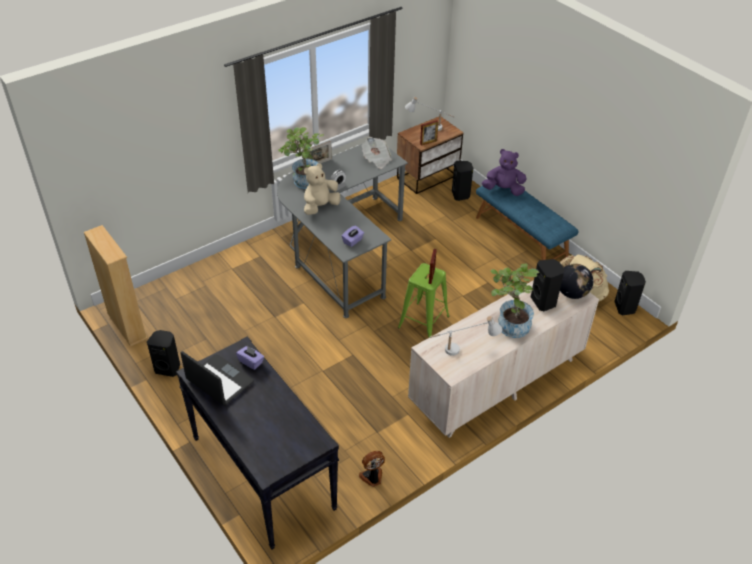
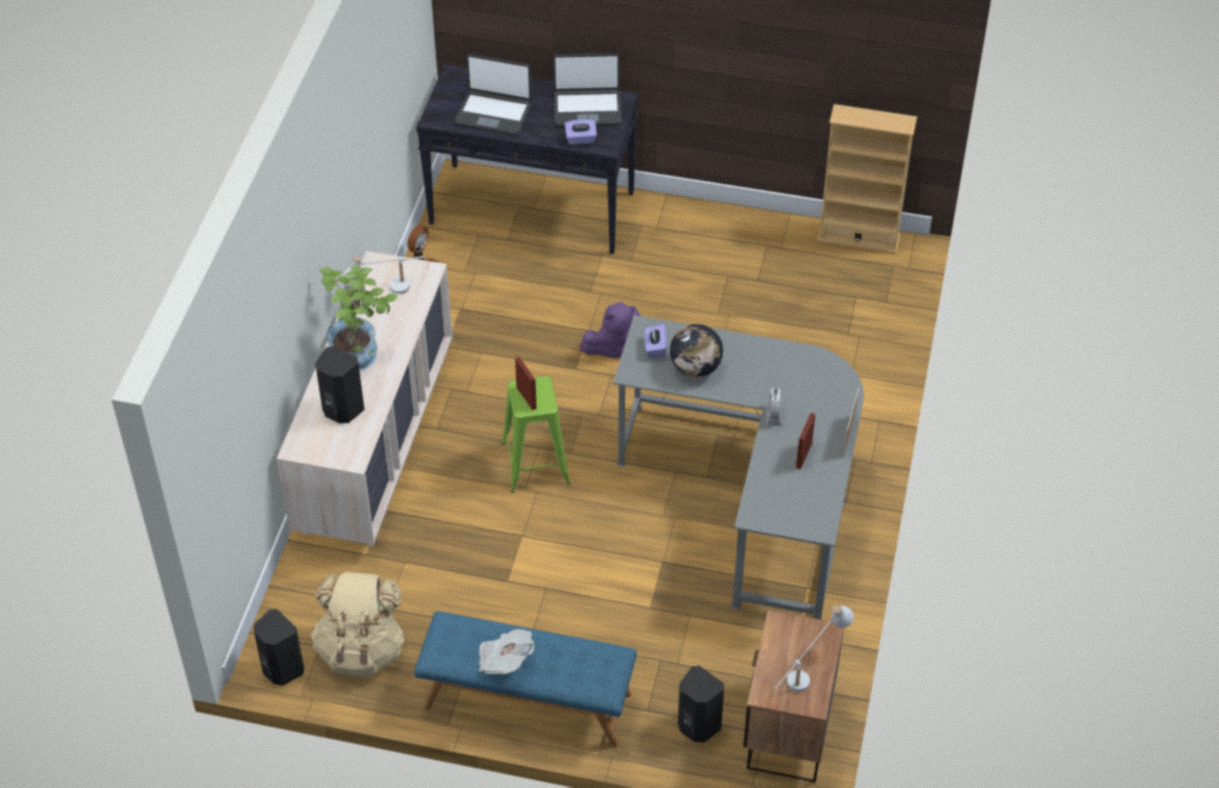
camera: 140 degrees right, 5 degrees up
(168, 368) = (751, 229): black speaker -> none
(278, 419) = (493, 113): none -> laptop
(303, 183) = (825, 391): potted plant -> none
(320, 207) = (755, 369): beige plush toy -> none
(376, 159) = (782, 500): newspaper -> newspaper (505, 660)
(428, 142) = (774, 636): picture frame -> picture frame (804, 455)
(503, 190) = (588, 665): purple plush toy -> purple plush toy (613, 347)
(572, 293) = (316, 444): globe -> globe (695, 368)

